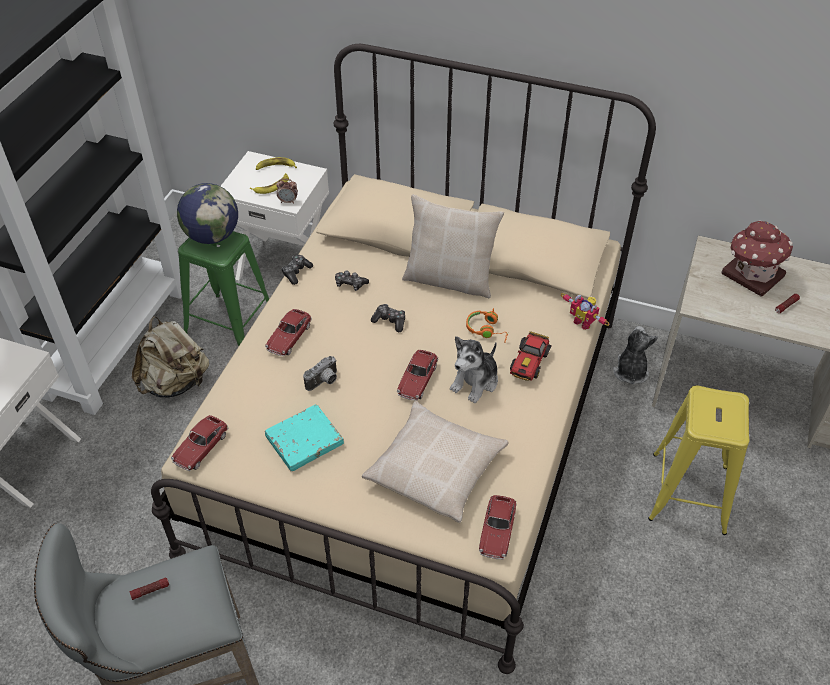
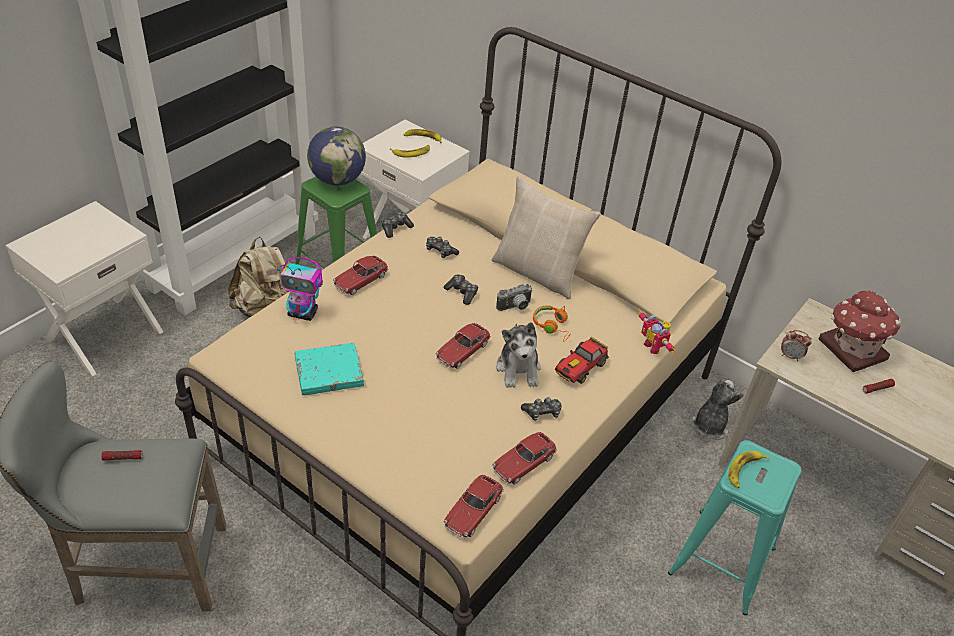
camera: 15 degrees right, 5 degrees down
(201, 448) = (232, 350): toy car -> toy car (523, 463)
(251, 388) = (303, 313): none -> toy robot
(288, 201) = (420, 169): alarm clock -> alarm clock (790, 356)
(324, 382) = (373, 327): camera -> camera (515, 307)
(436, 468) = (441, 435): beige pillow -> none
(475, 382) = (518, 369): plush toy -> plush toy turned 60 degrees counterclockwise
(515, 417) = (542, 413): none -> game controller
(688, 492) = (722, 560): yellow stool -> turquoise stool
(704, 415) = (744, 470): none -> banana

